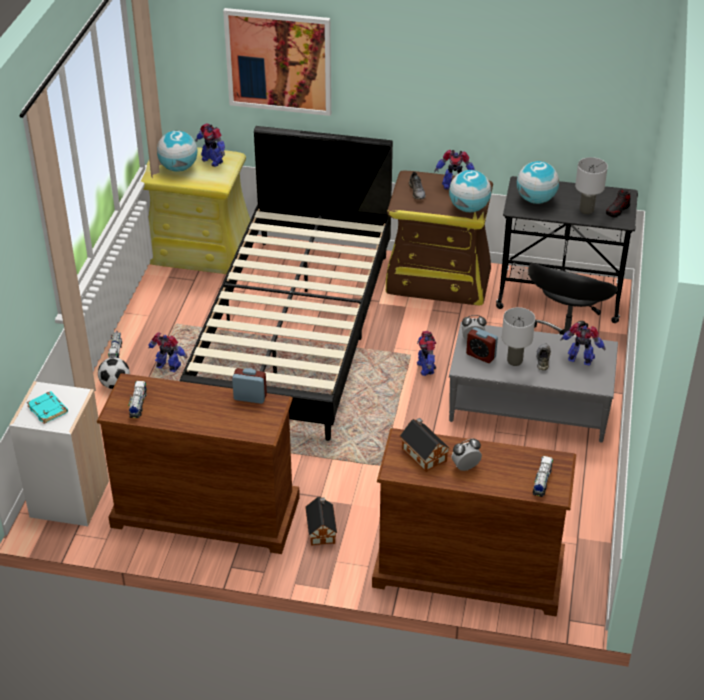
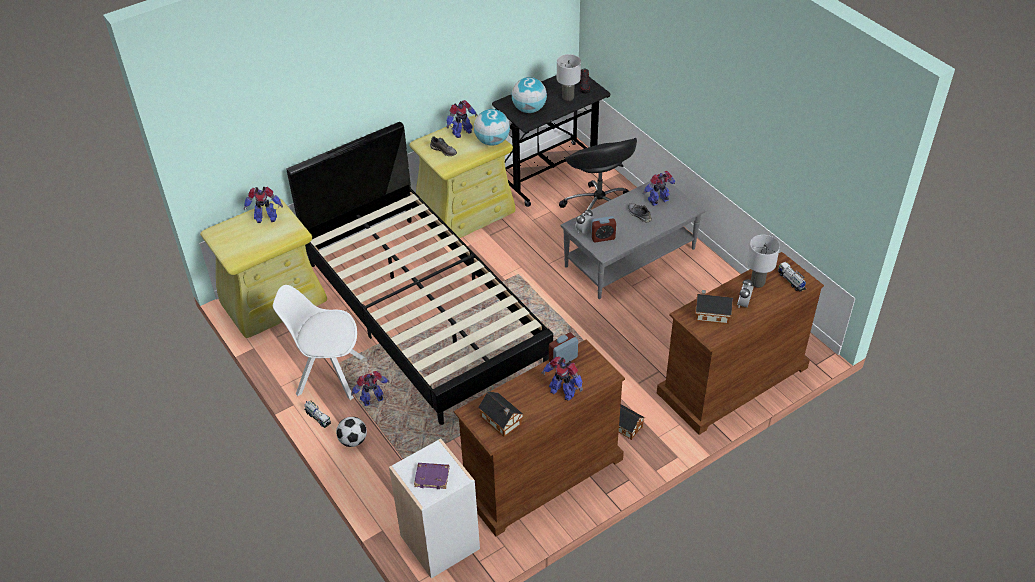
camera: 45 degrees left, 5 degrees up
(48, 410) = (432, 477): turquoise book -> purple book
(138, 405) = (501, 421): toy truck -> toy house
(164, 328) = (329, 375): none -> white chair
(178, 168) = (248, 239): globe -> none
(279, 61) = (293, 102): picture -> none
(426, 368) = (538, 275): toy robot -> toy robot (562, 391)
(439, 281) = (467, 213): brown nightstand -> yellow nightstand
(514, 362) = (626, 228): white table lamp -> white table lamp (757, 284)

